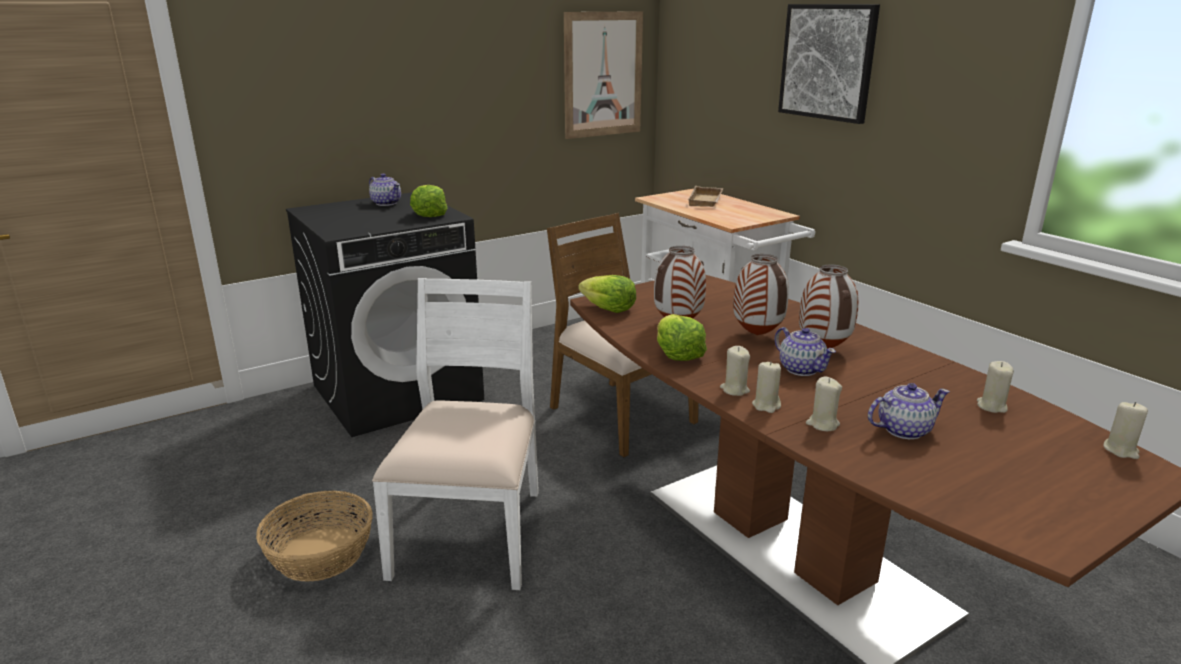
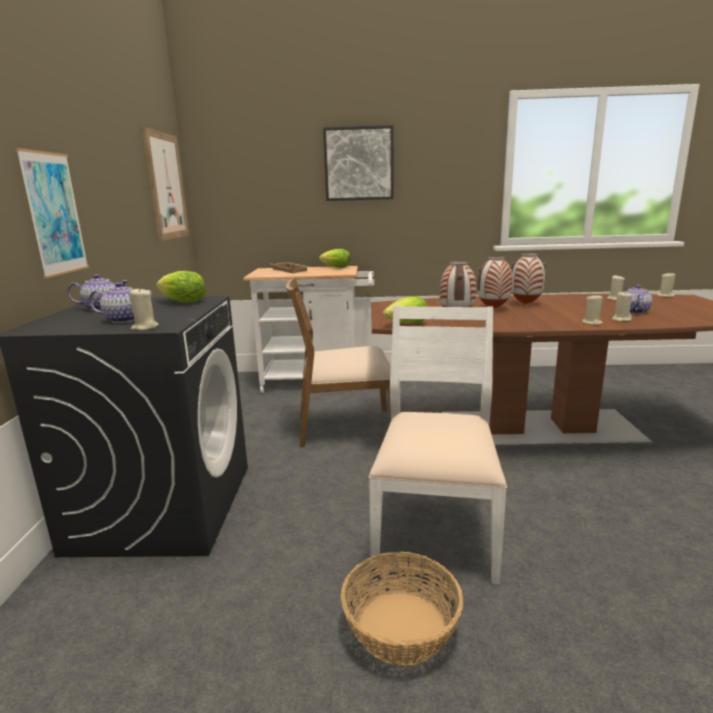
camera: 55 degrees left, 5 degrees down
(385, 115) = (54, 214): none -> picture
(472, 532) = (436, 528): white chair -> white chair turned 60 degrees clockwise
(677, 354) = (503, 324): lettuce -> lettuce (336, 268)
(734, 389) = (566, 324): beige candle -> beige candle (145, 327)
(801, 369) = (548, 311): teapot -> teapot (124, 319)

